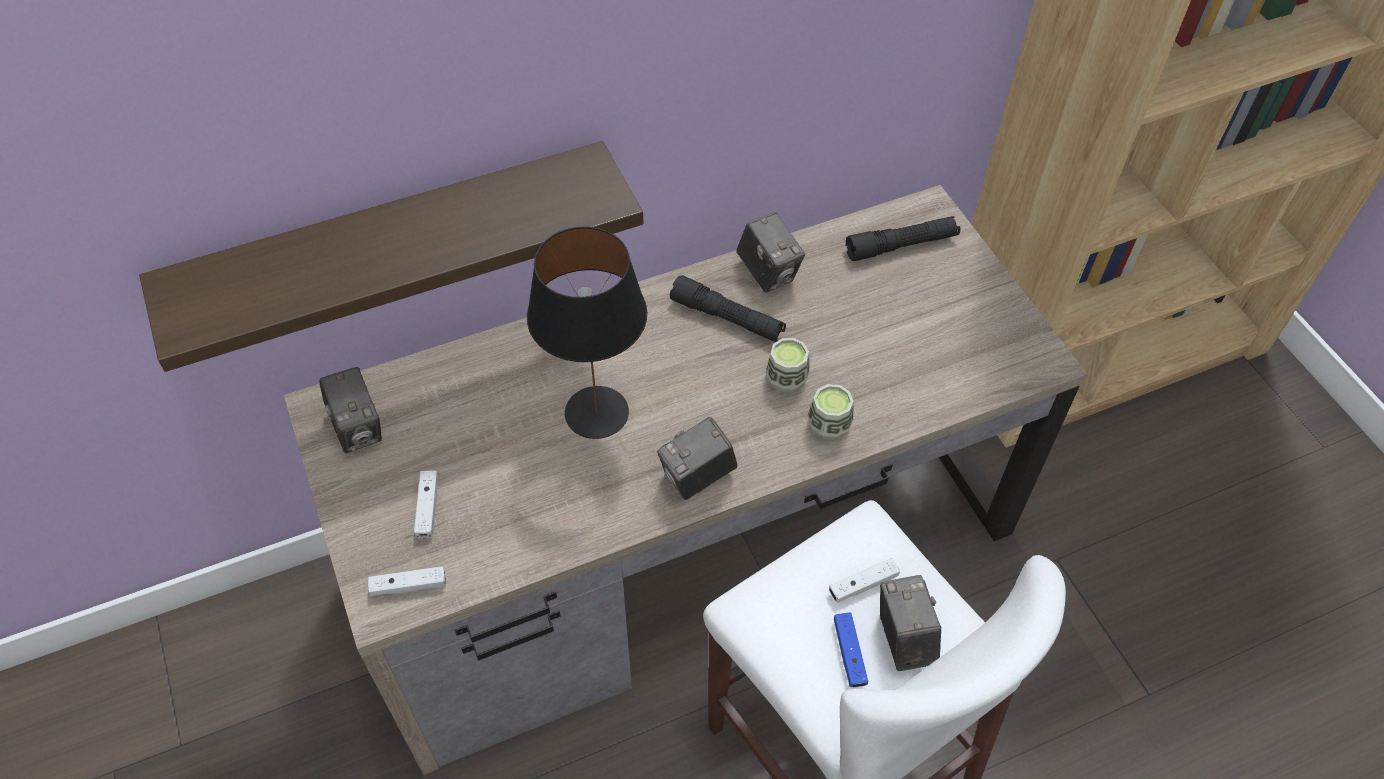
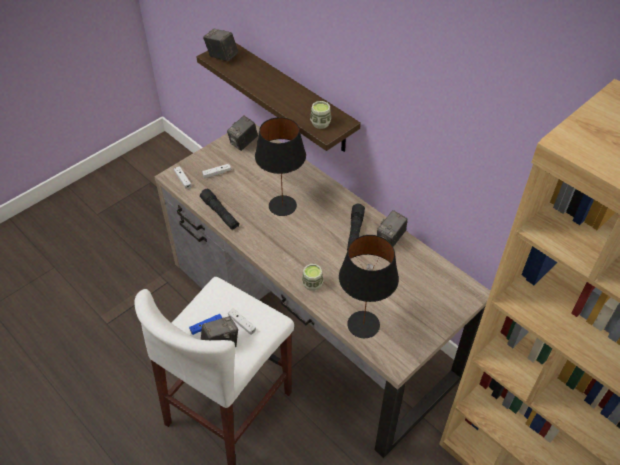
camera: 70 degrees right, 5 degrees down
(697, 477) = (265, 246): camera -> camera (222, 57)
(786, 379) = (331, 262): cup -> cup (320, 123)
(901, 245) = (439, 286): black flashlight -> black flashlight (220, 213)
(950, 379) = (363, 325): none -> black table lamp

